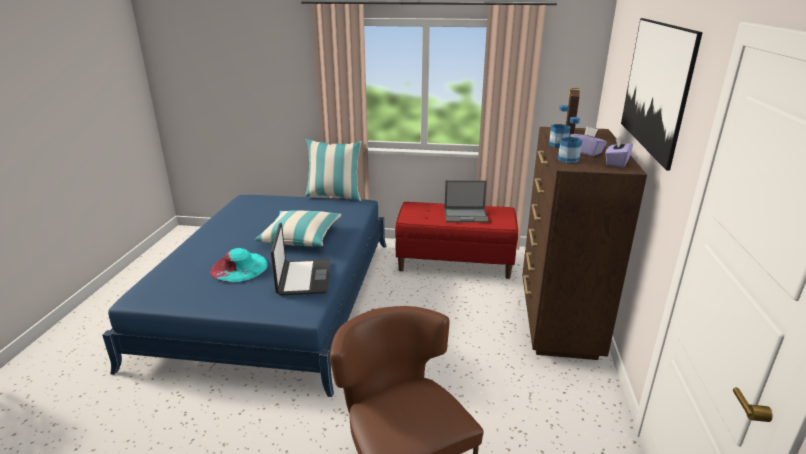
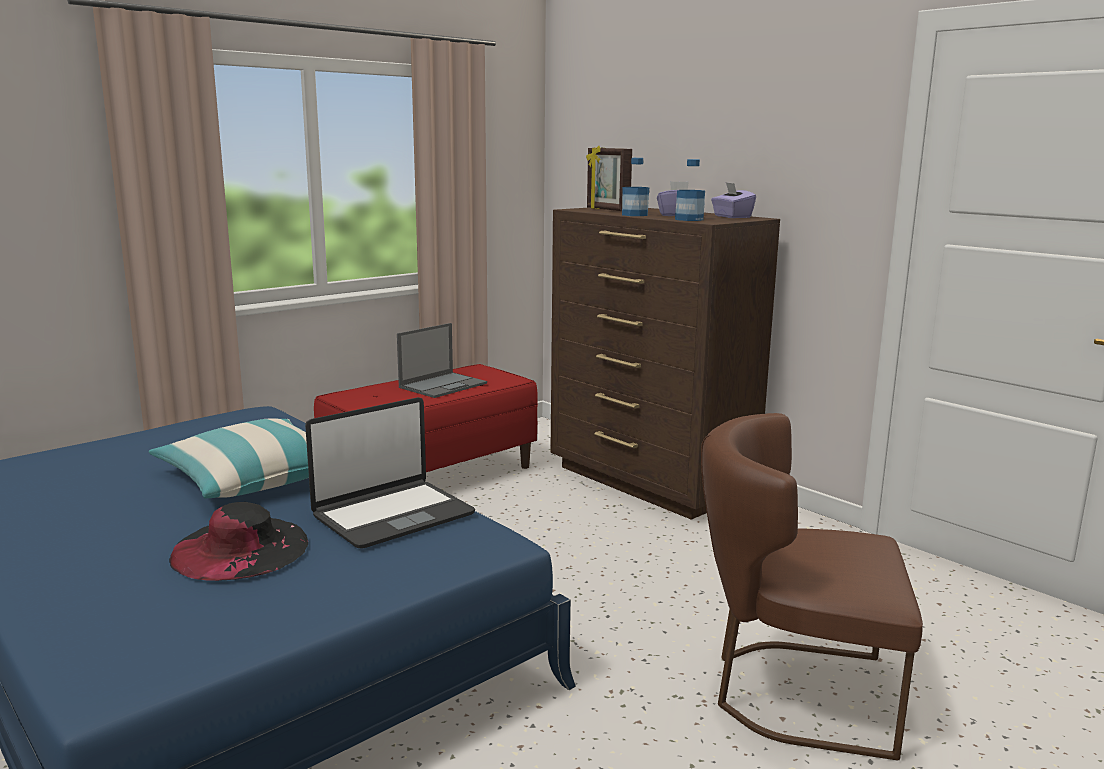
camera: 50 degrees left, 10 degrees down
(239, 267) = (240, 548): turquoise hat -> black hat
(303, 278) = (392, 515): laptop -> laptop turned 105 degrees clockwise
(334, 196) = (178, 418): pillow -> none
(655, 86) = (733, 122): picture -> none

